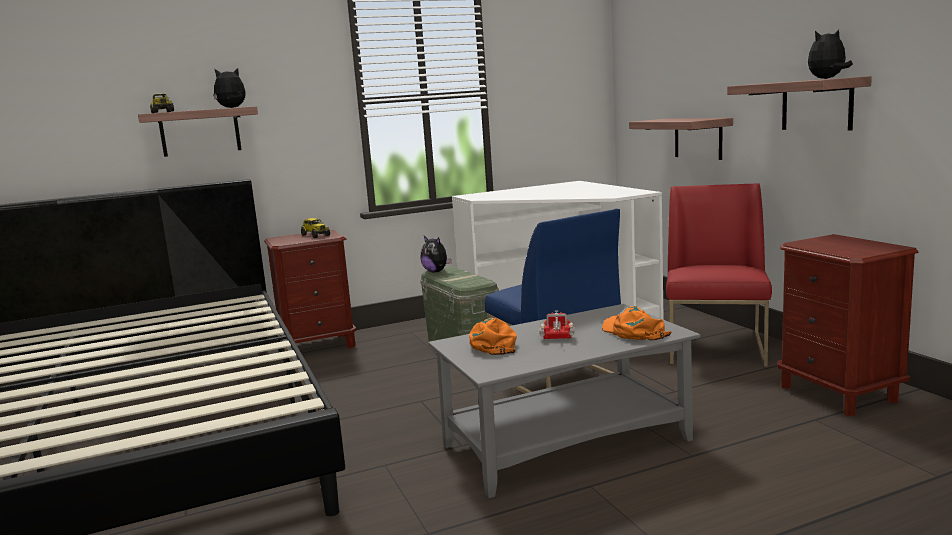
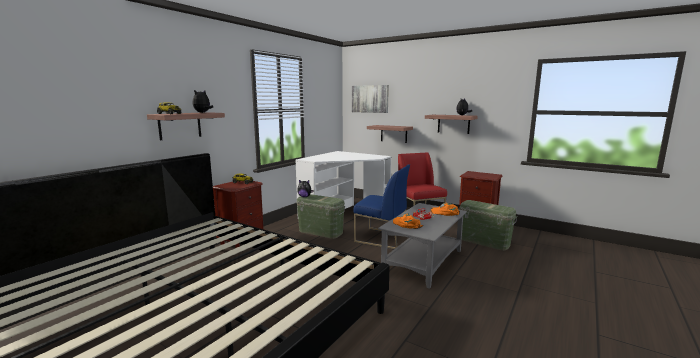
camera: 35 degrees left, 0 degrees up
(655, 57) = (370, 99): none -> picture
(800, 430) = (484, 241): none -> green storage box

